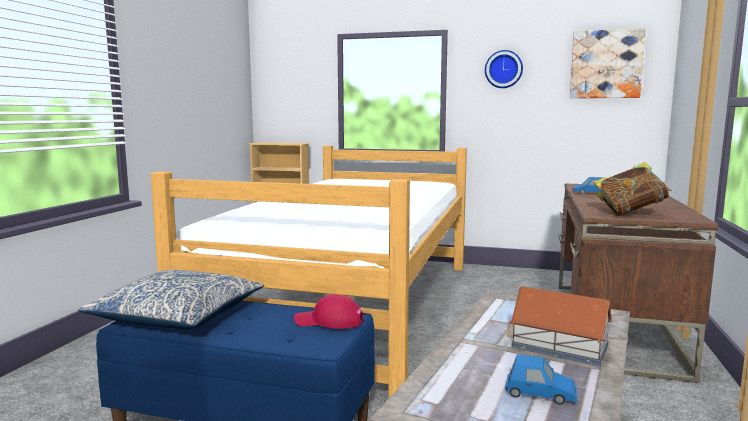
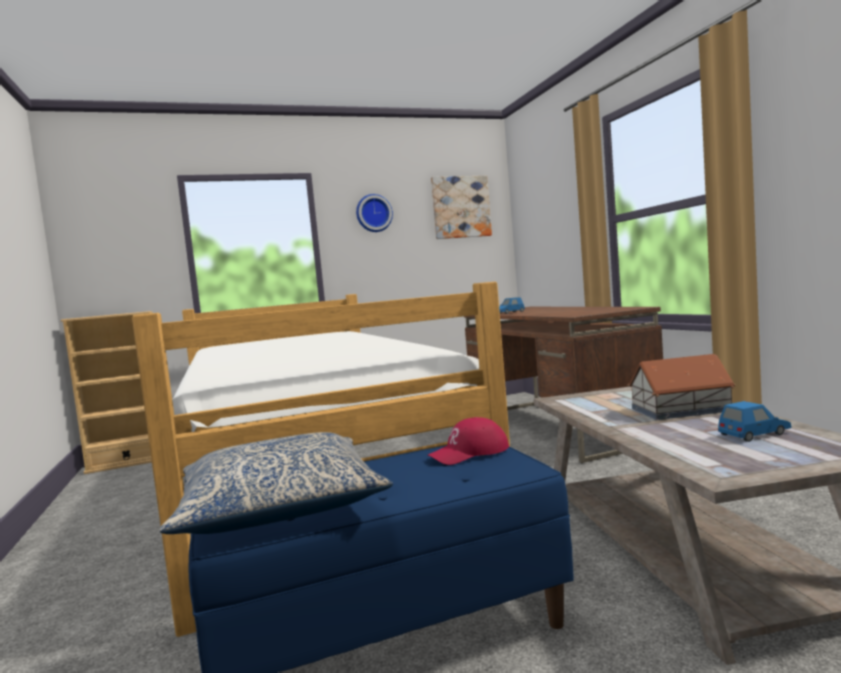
camera: 35 degrees left, 5 degrees down
(629, 213) = (589, 312): book -> none

